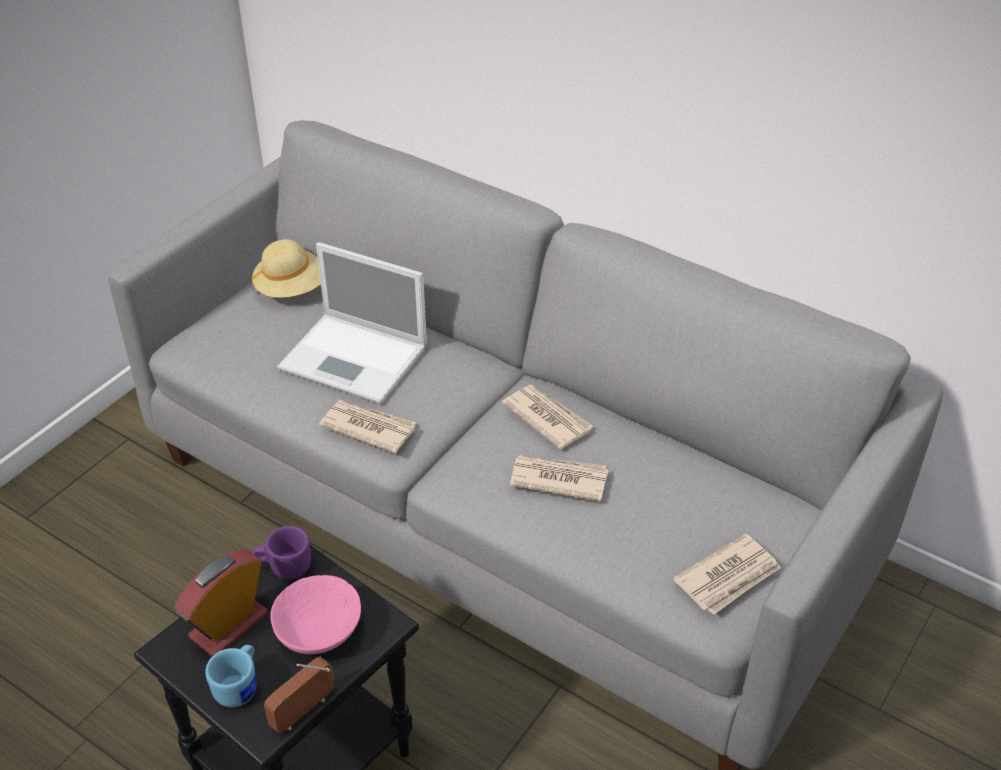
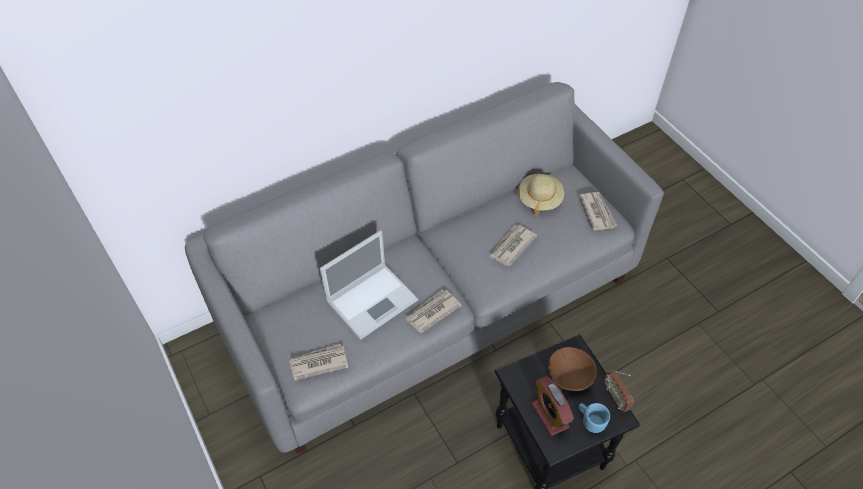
camera: 65 degrees left, 10 degrees up
(284, 566) = (520, 379): purple mug -> none
(292, 288) = (285, 311): beige hat -> beige hat (539, 199)
(320, 631) = (569, 376): pink bowl -> brown bowl
(547, 418) = (467, 234): newspaper -> newspaper (318, 363)

